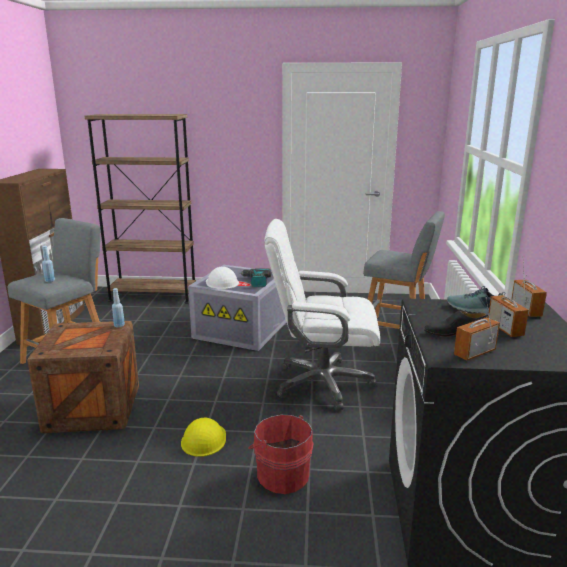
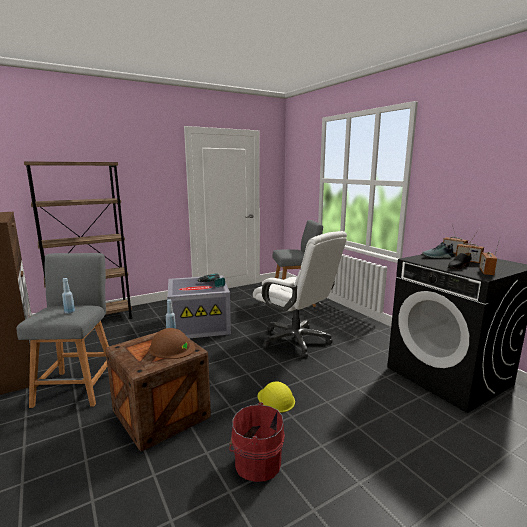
camera: 35 degrees left, 5 degrees down
(94, 341) = (171, 348): none -> brown hard hat
(222, 282) = (189, 289): white hard hat -> none
(281, 474) = (349, 398): red bucket -> red bucket (255, 462)
(321, 383) = (296, 340): white office chair -> white office chair turned 105 degrees counterclockwise

